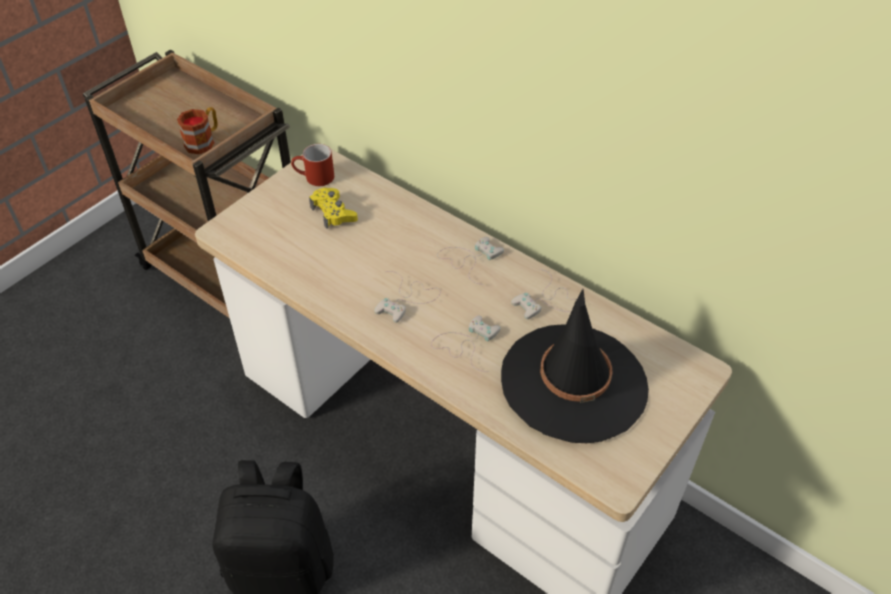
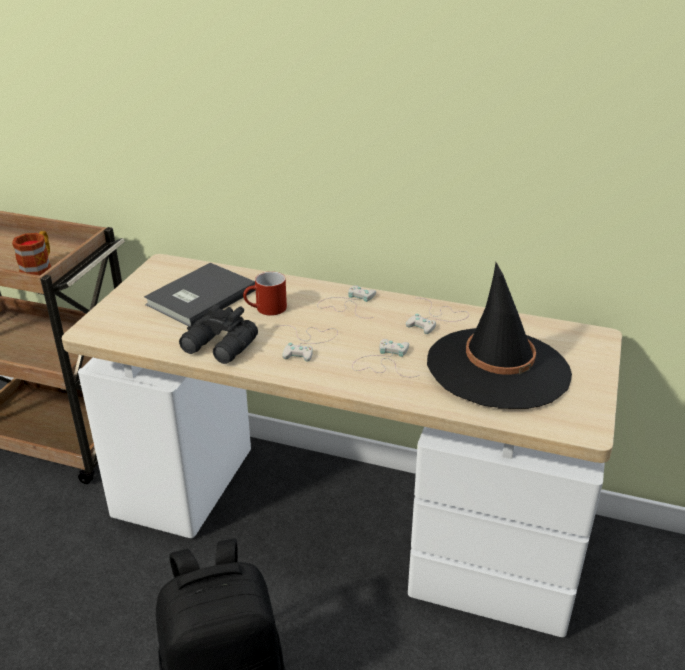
camera: 20 degrees left, 15 degrees down
(314, 178) = (165, 277): red mug -> red mug (266, 310)
(325, 282) = (220, 347): none -> black binoculars
(333, 213) = (198, 297): yellow game controller -> grey book

